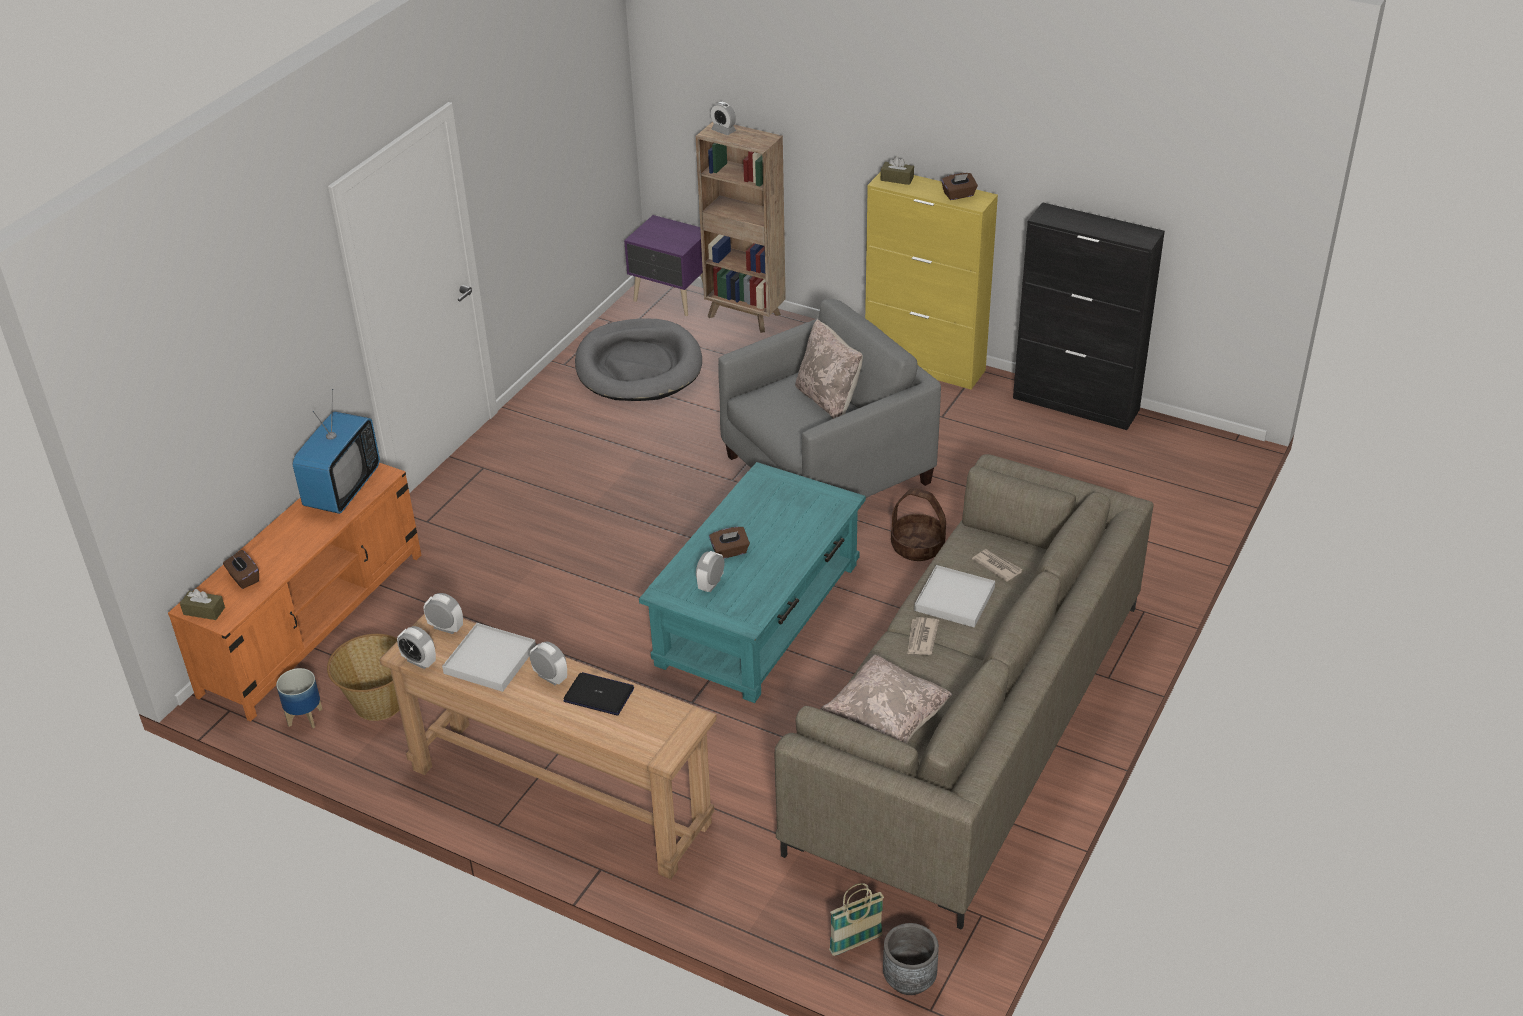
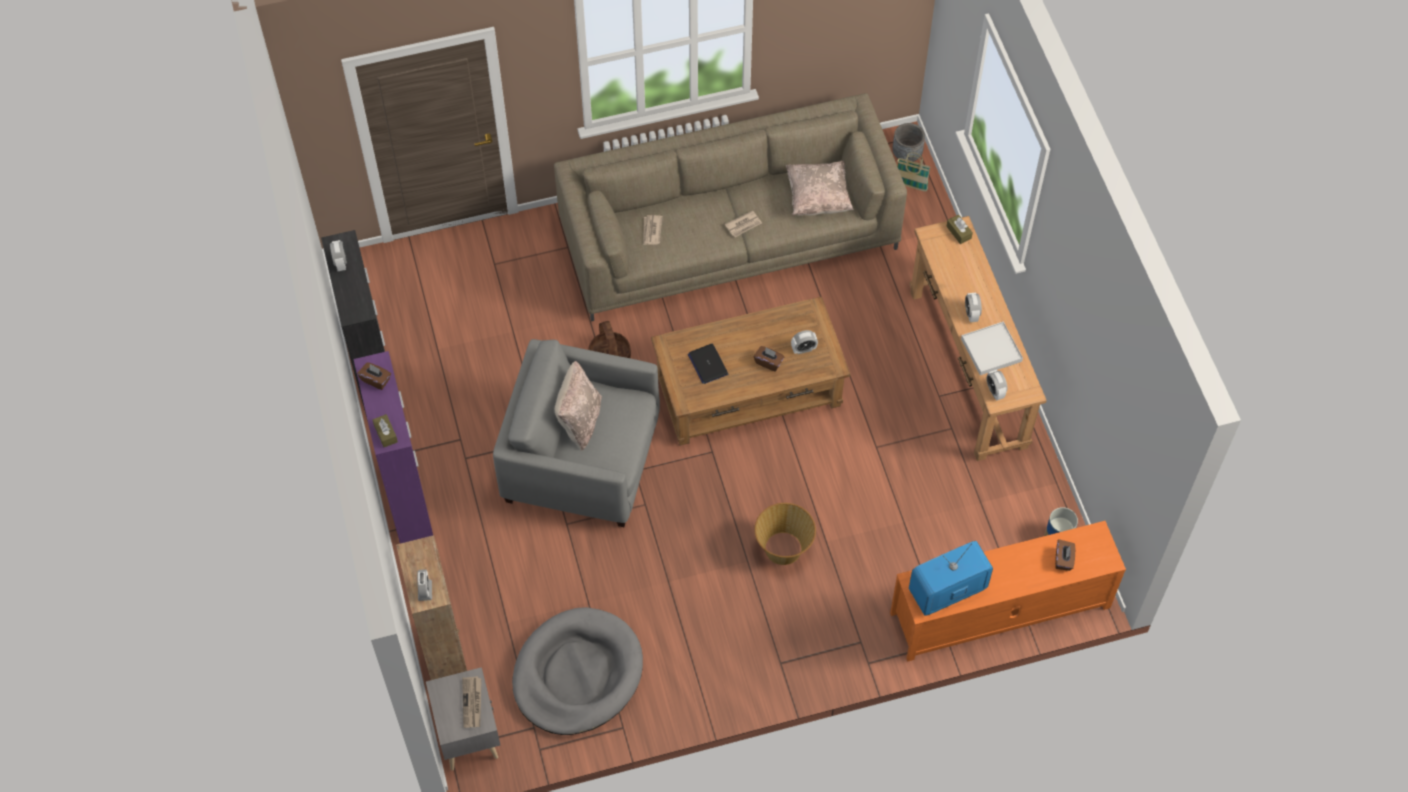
camera: 135 degrees left, 20 degrees up
(204, 611) = (1104, 551): brown tissue box -> brown tissue box (958, 232)
(378, 702) = (1010, 512): basket -> basket (783, 549)
(419, 661) = (1027, 380): alarm clock -> alarm clock (340, 263)
(599, 695) = (958, 283): laptop -> laptop (707, 364)
(661, 239) = (472, 703): none -> newspaper
(671, 299) = (469, 733): purple nightstand -> grey nightstand
(758, 614) = (749, 390): turquoise coffee table -> brown coffee table
(925, 365) = (406, 493): yellow cabinet -> purple cabinet
(954, 599) = (699, 231): white tray -> none

